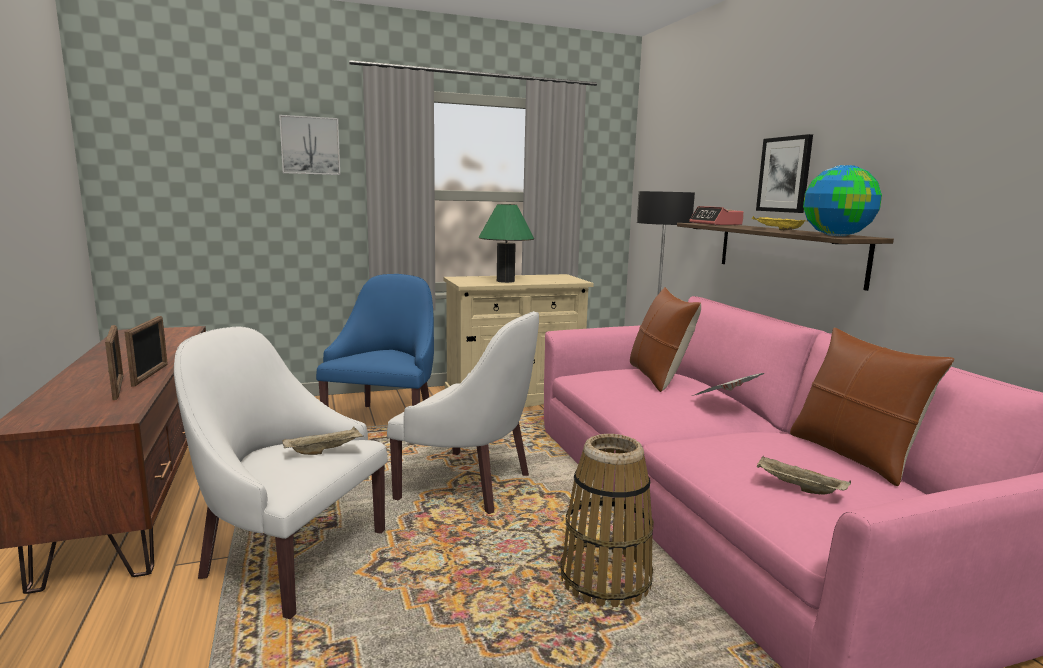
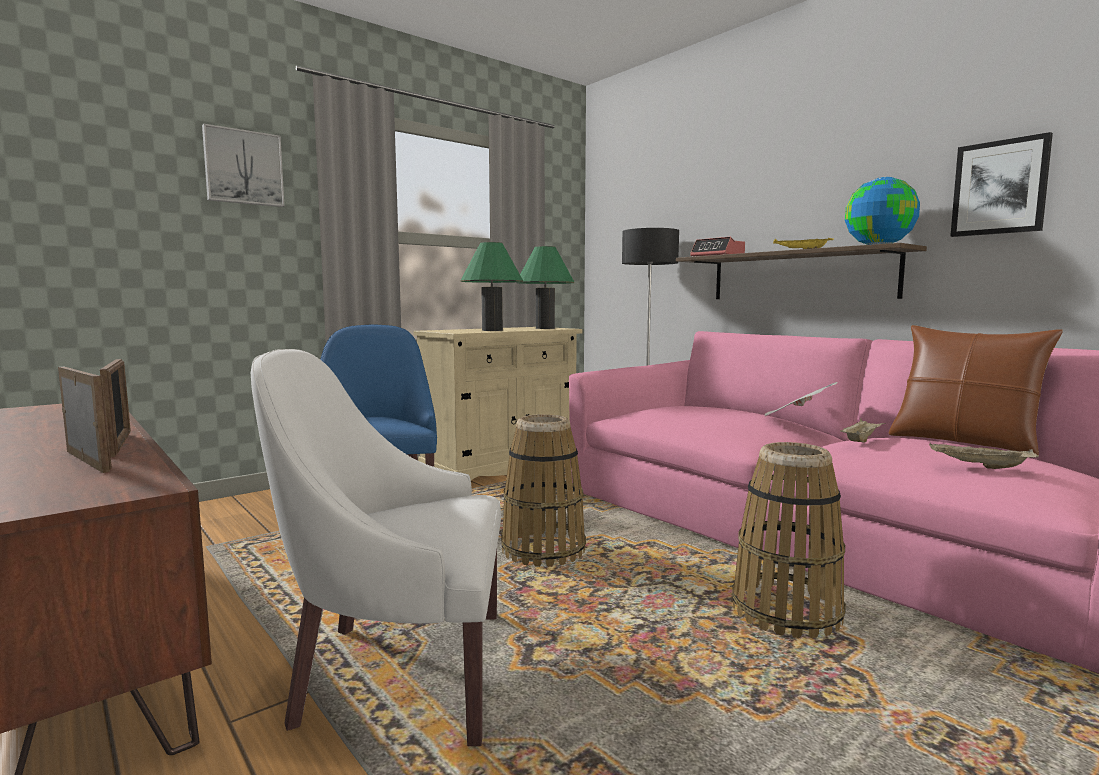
camera: 20 degrees left, 5 degrees down
(325, 451) = (452, 507): beige tray -> beige tray (861, 440)
(469, 484) = (543, 550): white armchair -> basket
(561, 279) = (545, 328): none -> green table lamp
(658, 377) = (704, 409): brown pillow -> none
(785, 174) = (789, 202): picture -> picture (999, 188)

